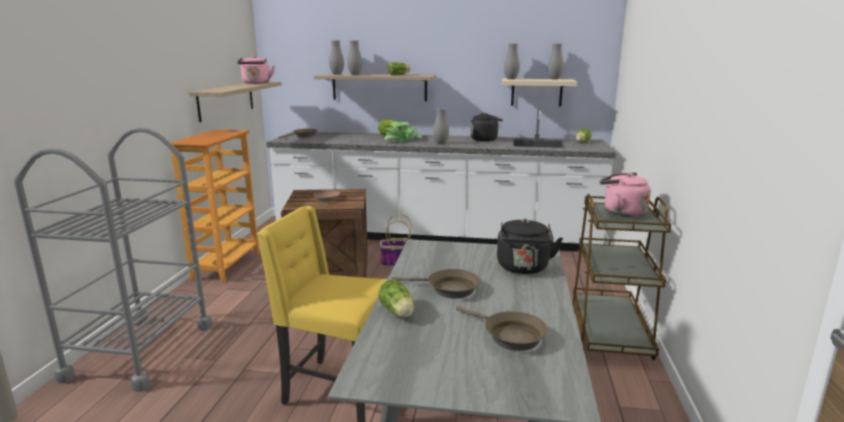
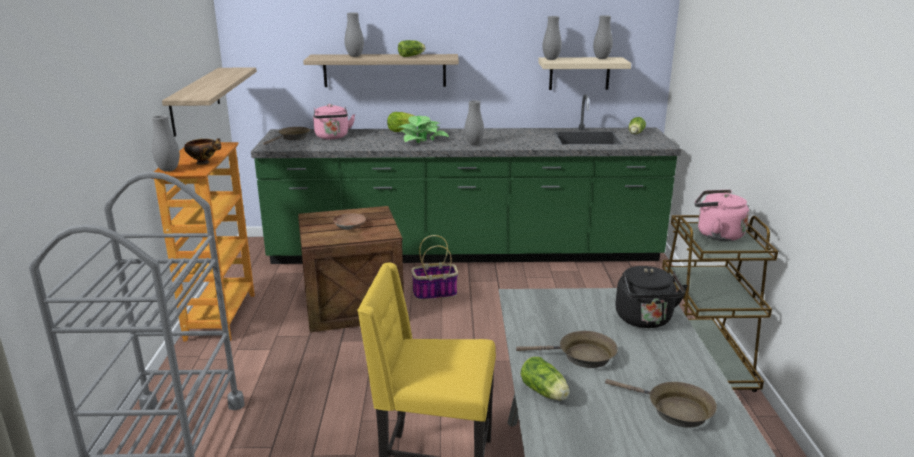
camera: 10 degrees left, 5 degrees up
(212, 139) = (204, 163): none -> bowl
(256, 83) = (228, 73): pink kettle -> pink kettle (332, 137)
(337, 74) = (331, 56): grey vase -> grey vase (168, 170)
(436, 236) = (465, 253): white counter -> green counter
(485, 139) = (523, 134): black kettle -> none

